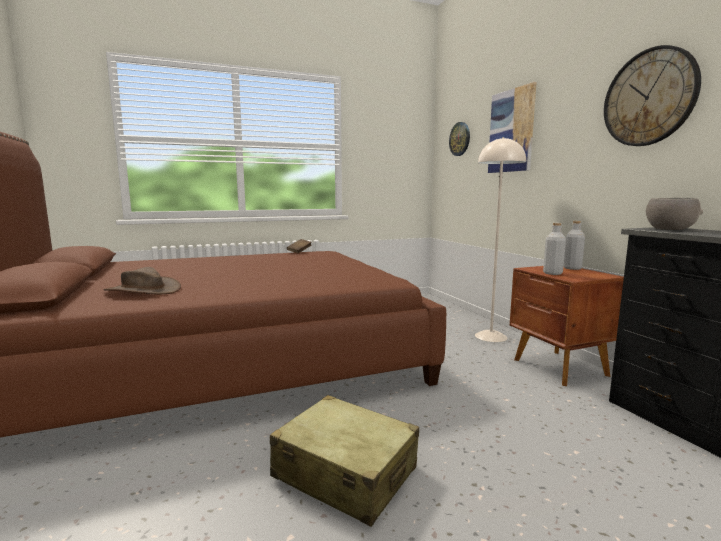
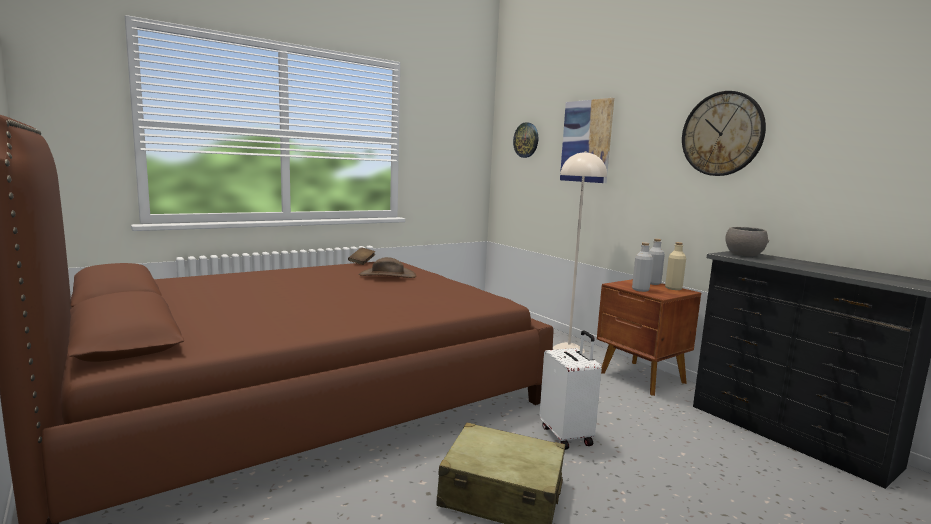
camera: 15 degrees left, 0 degrees up
(143, 290) = (247, 322): brown hat -> brown hat (387, 275)
(448, 419) = (567, 435): none -> white suitcase
(593, 273) = (673, 288): none -> beige bottle

